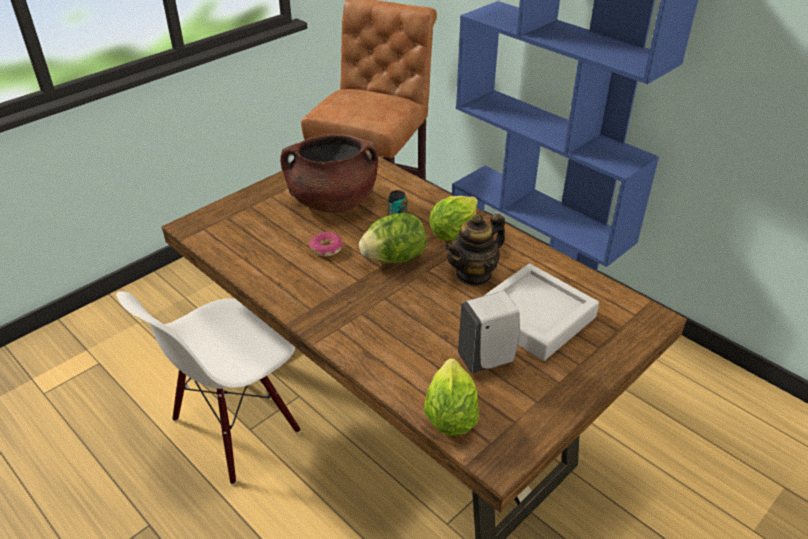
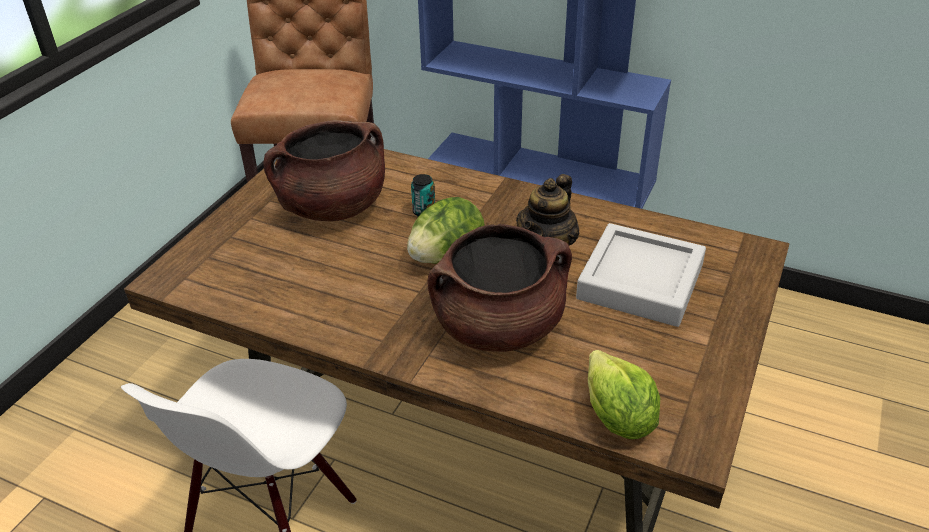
camera: 20 degrees left, 0 degrees up
(326, 249) = (359, 265): donut -> none
(401, 321) = (498, 326): none -> brown cooking pot
(453, 233) = (496, 212): lettuce -> none
(487, 359) = (619, 342): white soap dispenser -> none

